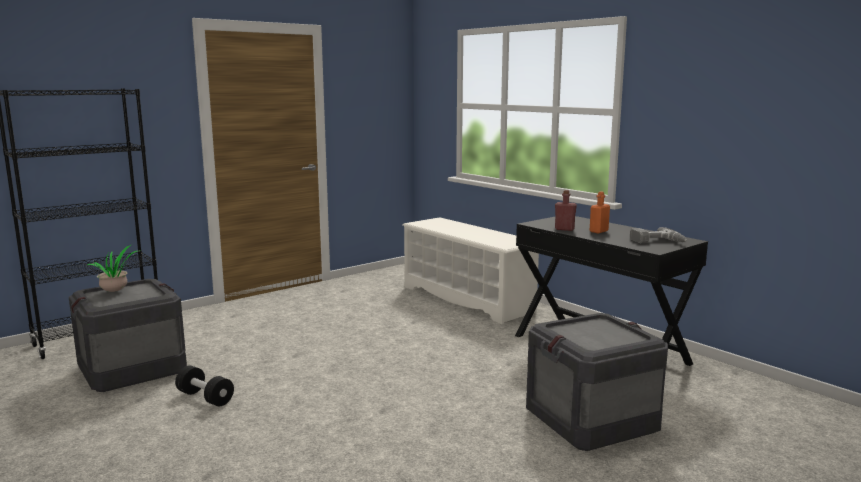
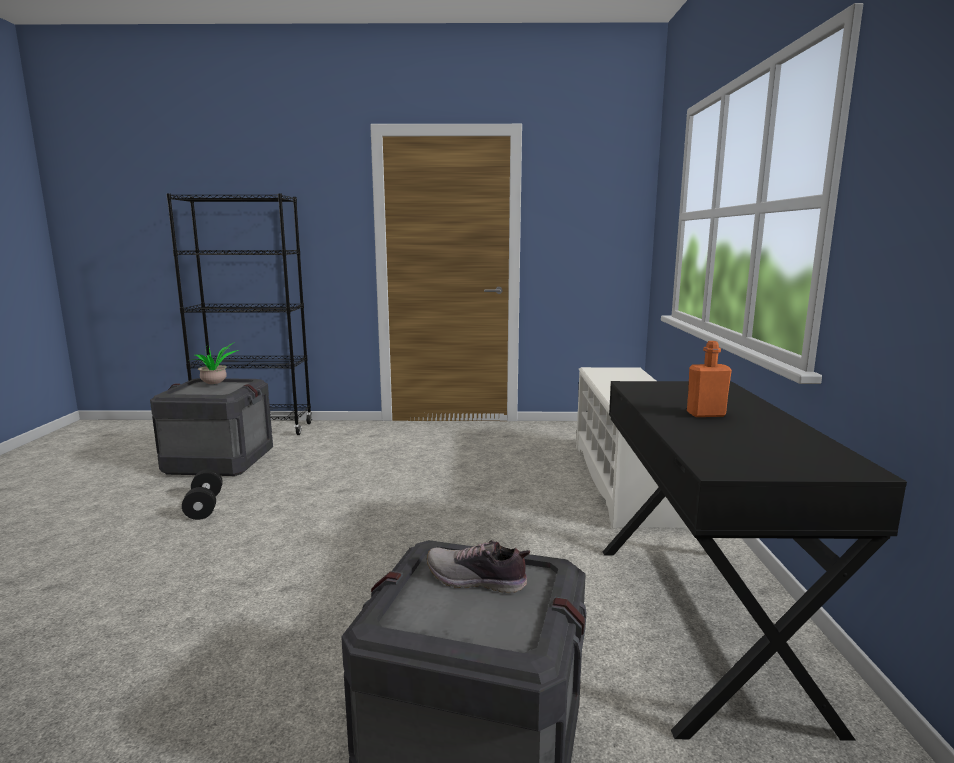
camera: 40 degrees right, 0 degrees up
(564, 229) = (656, 400): red bottle -> none
(585, 329) = (476, 580): none -> shoe
(658, 242) = (770, 455): power drill -> none

